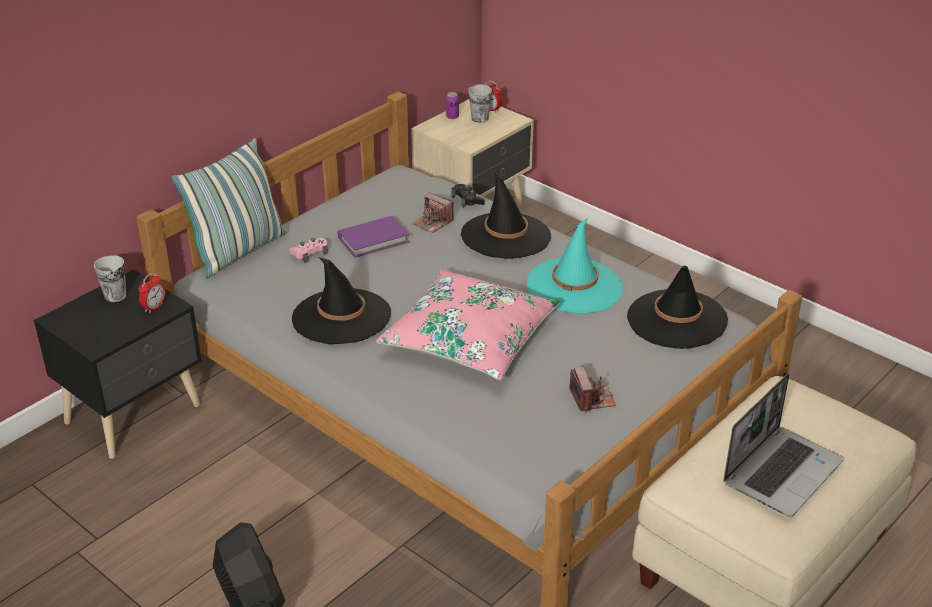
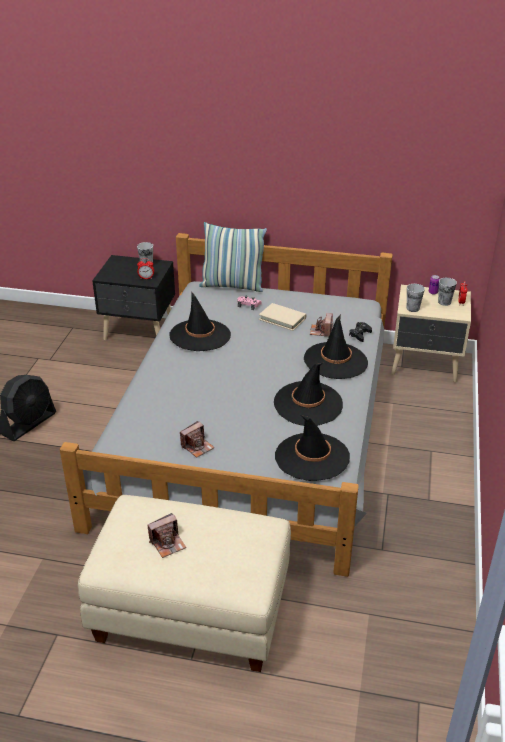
camera: 60 degrees right, 0 degrees up
(373, 240) = (282, 319): purple book -> beige book
(469, 339) = (217, 383): pink pillow -> none
(471, 141) = (413, 308): none -> cup
(574, 286) = (308, 404): turquoise hat -> black hat
(782, 471) = (167, 543): laptop -> camera

